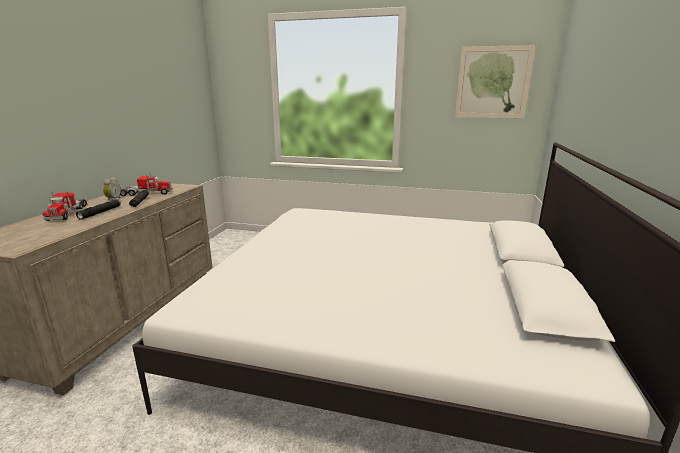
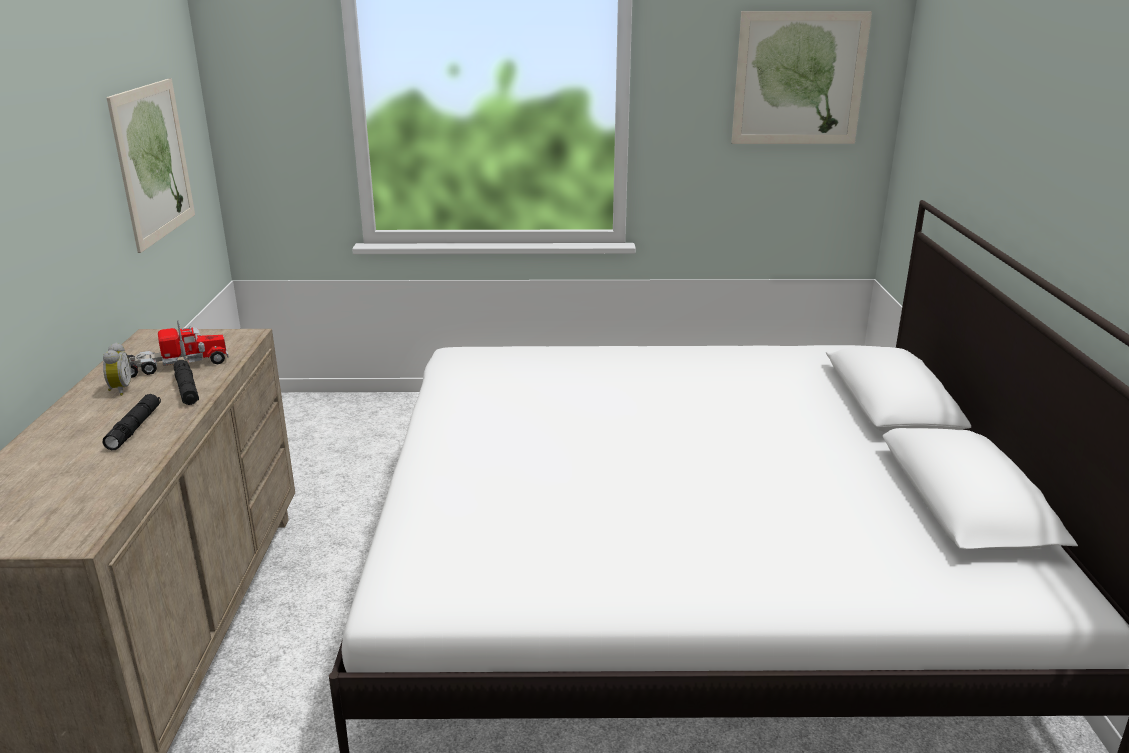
camera: 15 degrees left, 5 degrees up
(67, 213) = (61, 437): toy truck -> none
(173, 112) = (153, 162): none -> picture

